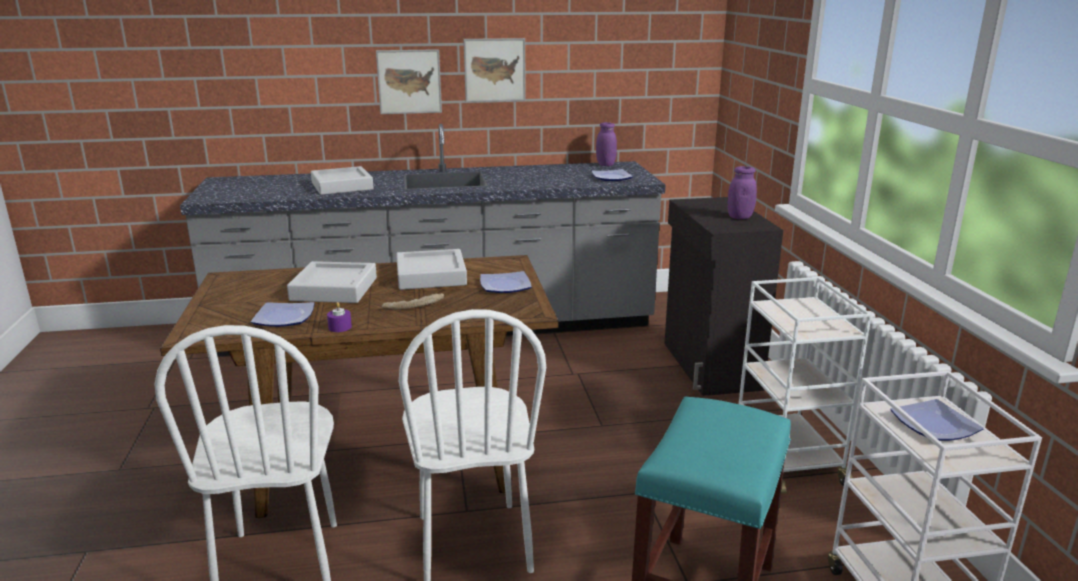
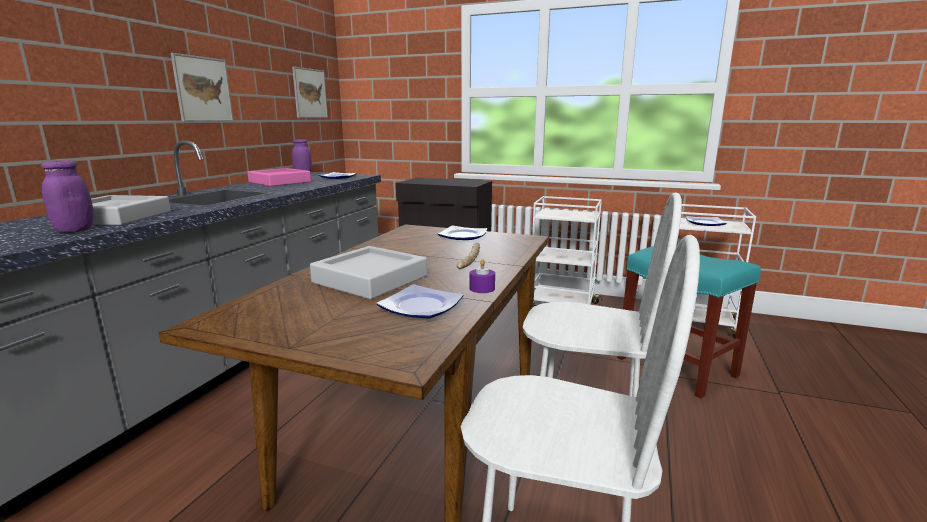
camera: 60 degrees left, 5 degrees down
(409, 81) = (120, 96): picture -> picture (310, 93)
(431, 276) = (401, 248): grey tray -> none
(546, 172) = (280, 182): none -> pink tray
(740, 217) = (457, 181): purple jar -> purple jar (74, 230)

